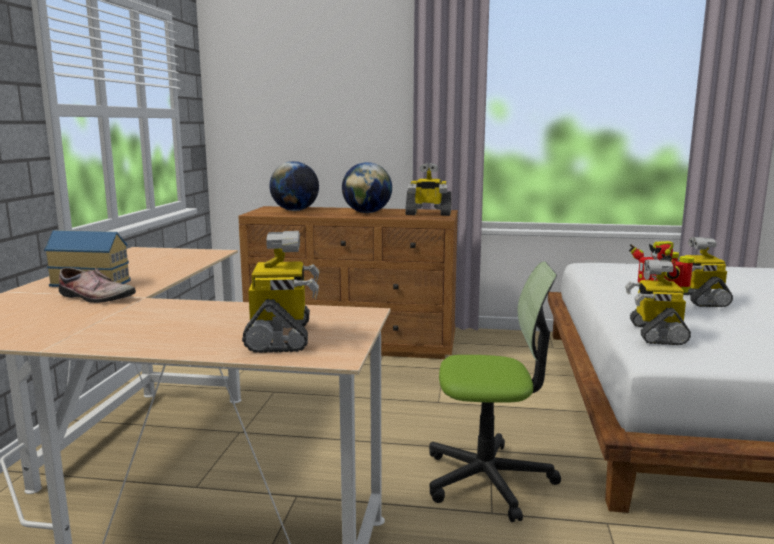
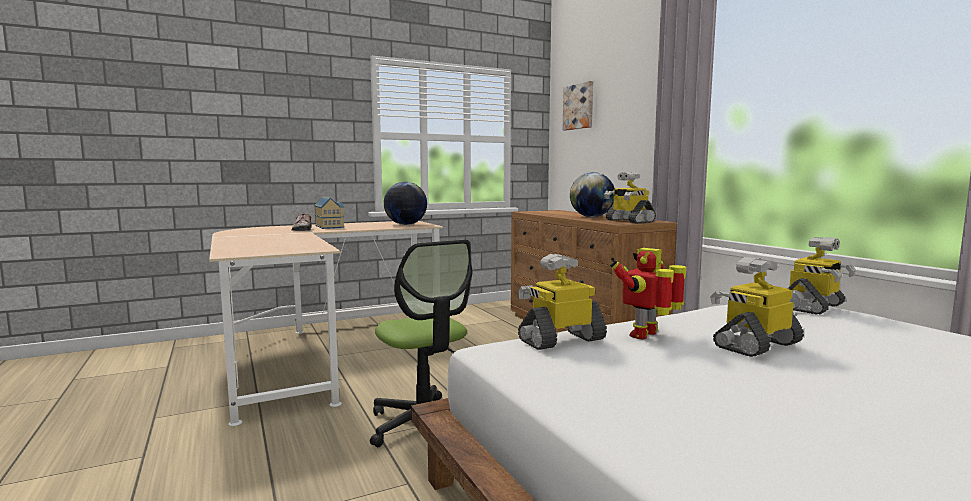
camera: 55 degrees right, 5 degrees down
(267, 75) = (579, 106): none -> picture
(281, 336) = (258, 247): toy robot -> toy robot (813, 307)
(295, 210) = (557, 212): globe -> globe (405, 224)

